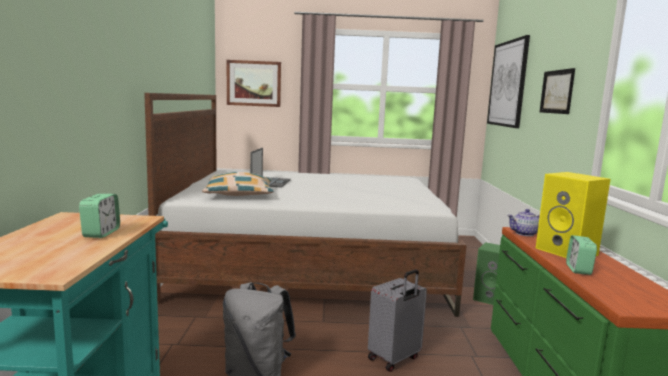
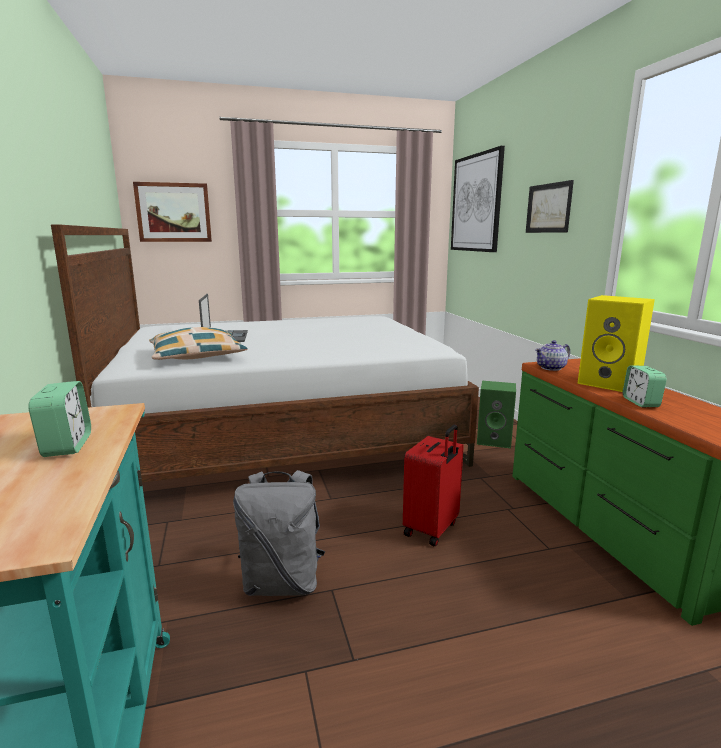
camera: 15 degrees left, 5 degrees up
(394, 359) = (432, 529): grey suitcase -> red suitcase

